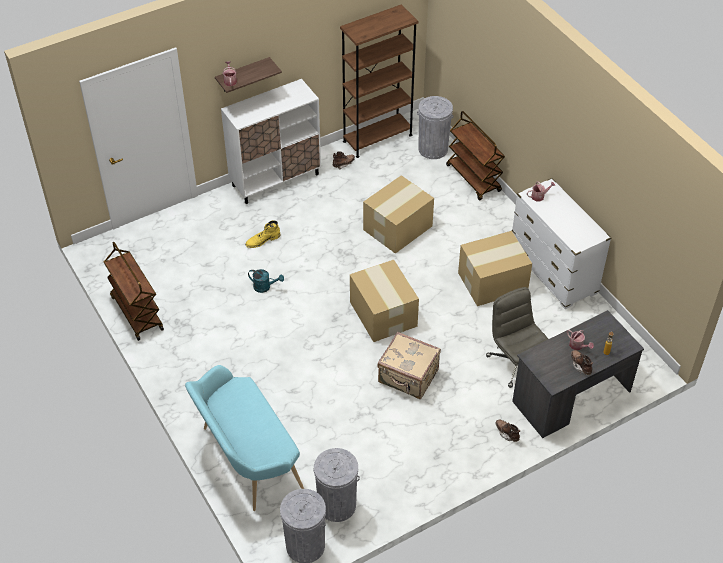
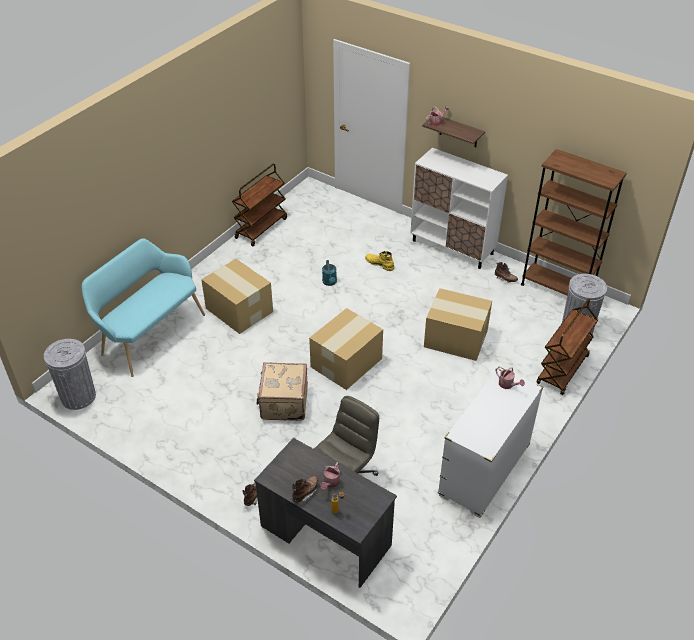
camera: 65 degrees right, 5 degrees down
(337, 505) = (125, 402): grey trash can -> none
(491, 282) = (436, 426): cardboard box -> cardboard box (239, 309)

